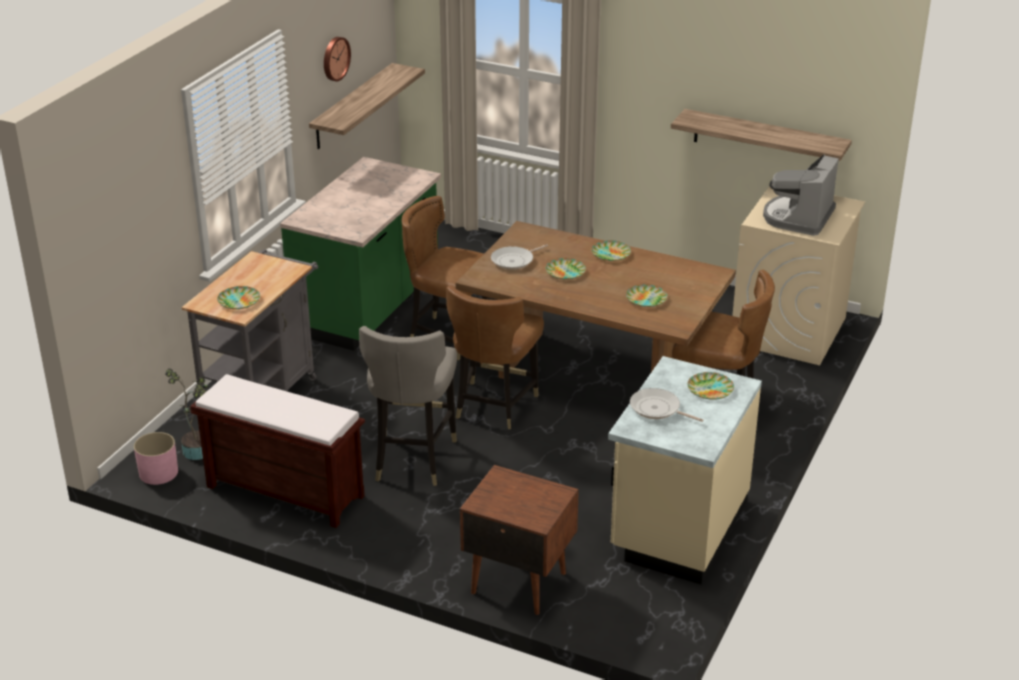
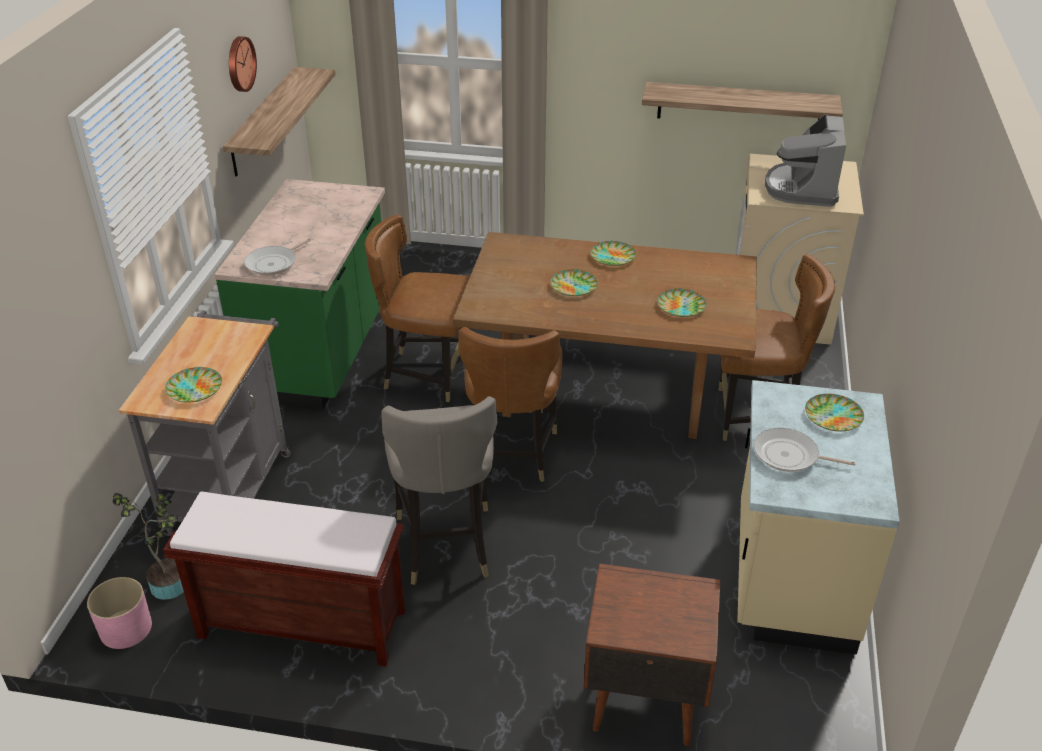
camera: 15 degrees left, 5 degrees up
(514, 260) = (509, 281): frying pan -> frying pan (274, 263)

